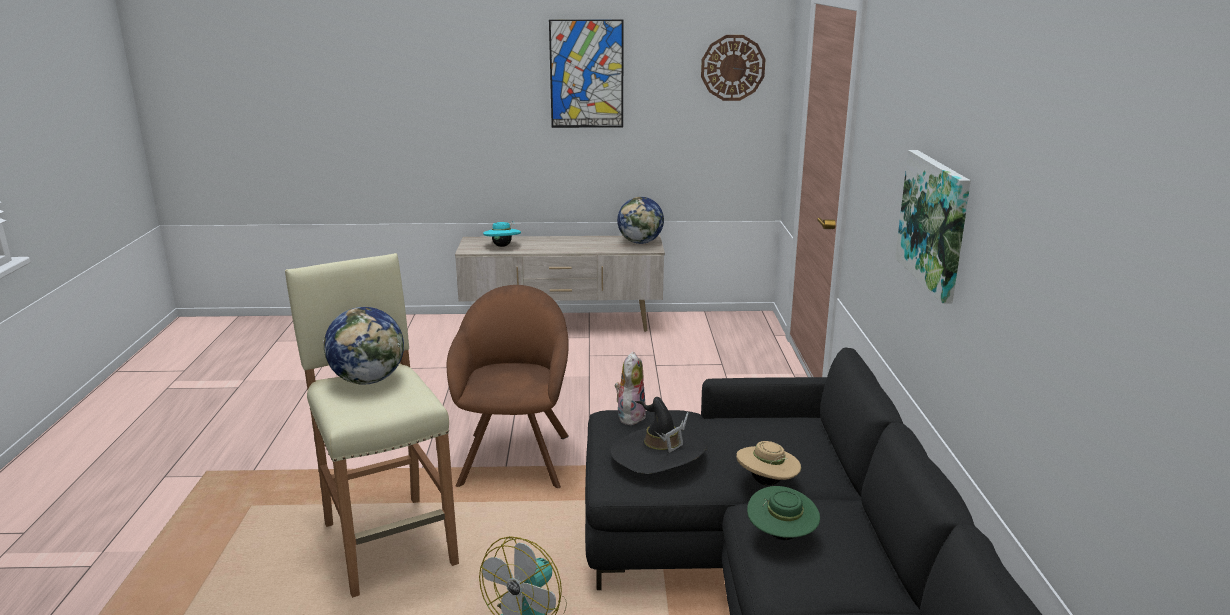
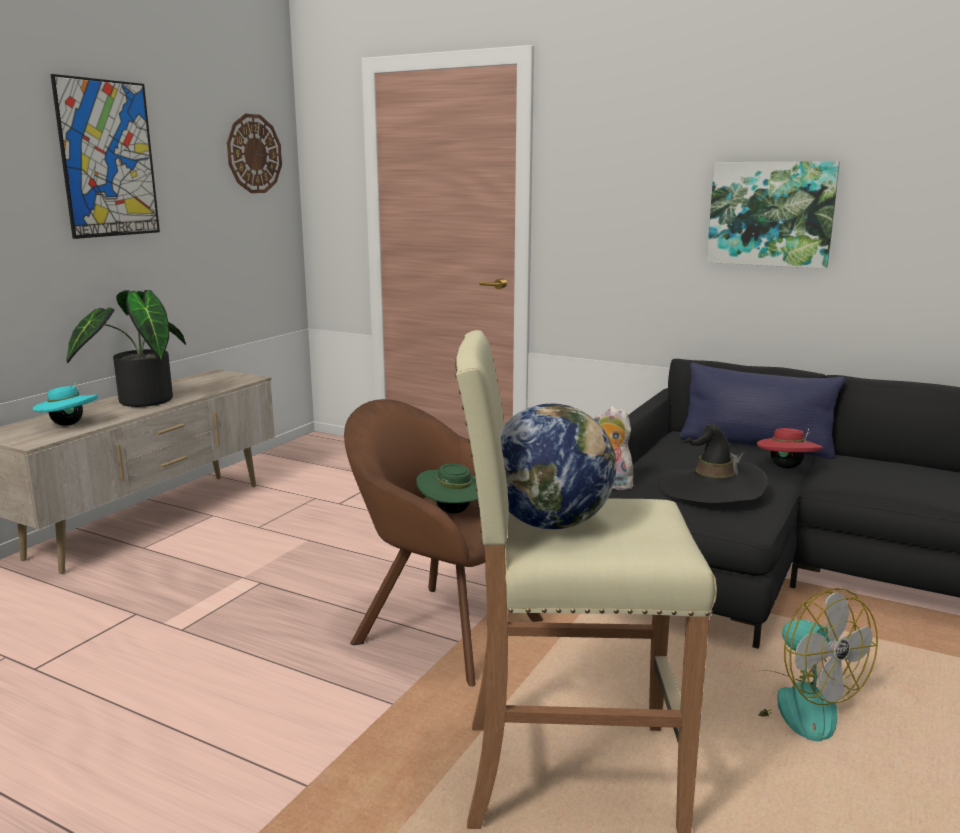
camera: 60 degrees left, 5 degrees down
(563, 243) = (139, 401): none -> potted plant
(640, 242) = (220, 377): globe -> none
(767, 483) = (786, 467): beige hat -> red hat
(781, 536) = (885, 480): green hat -> green hat (453, 512)
(824, 461) = (755, 445): none -> blue pillow

